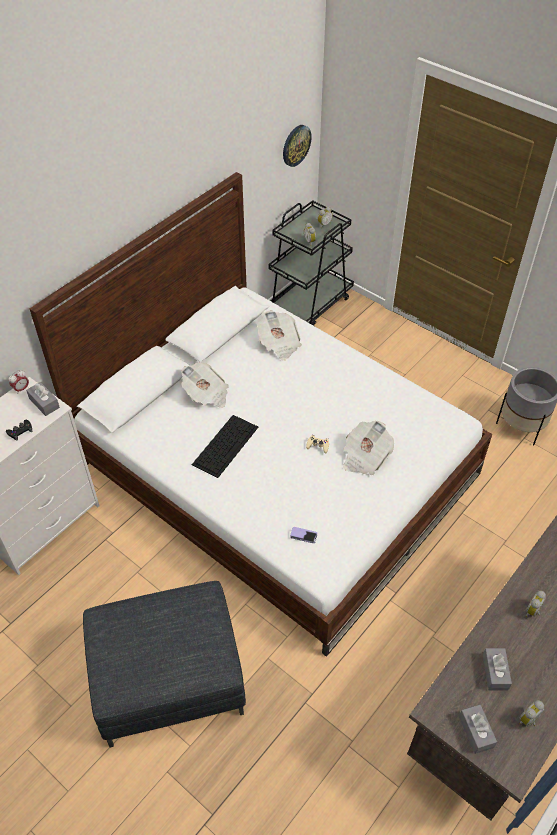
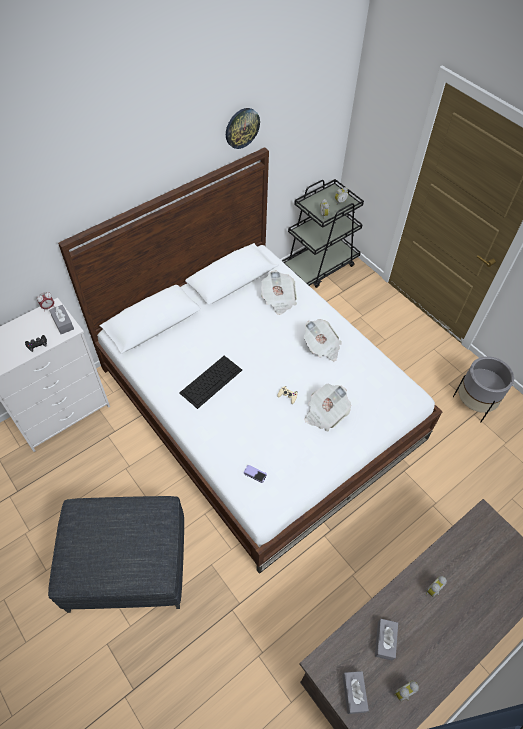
camera: 10 degrees right, 5 degrees up
(206, 394) = (207, 333): newspaper -> newspaper (322, 347)
(296, 145) = (325, 130): wall clock -> wall clock (242, 128)

